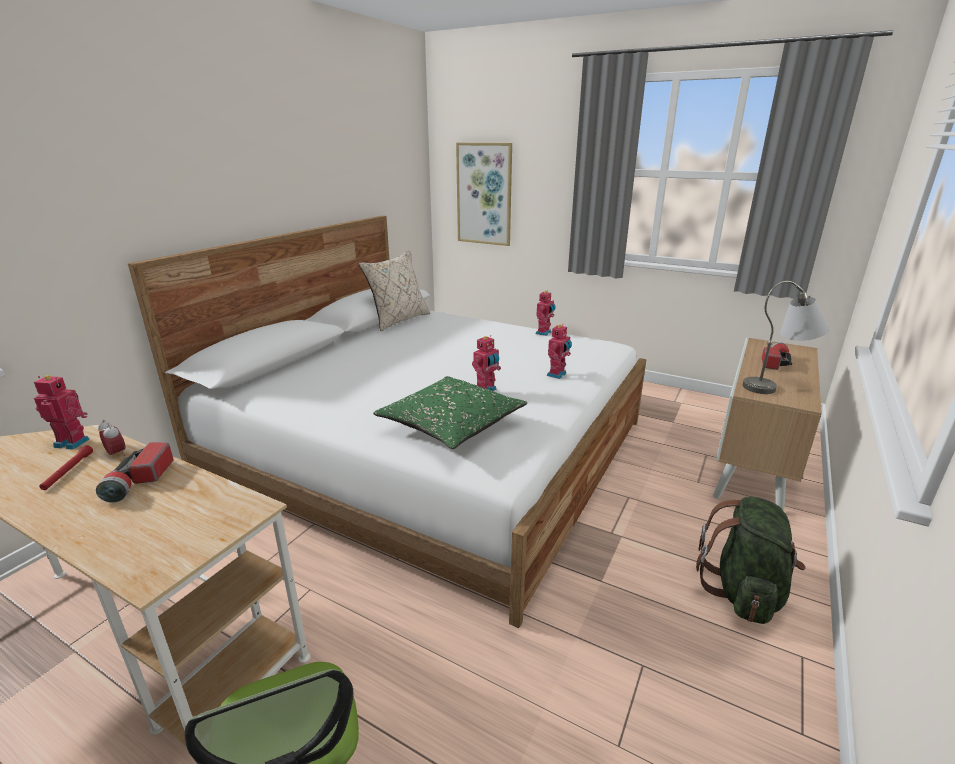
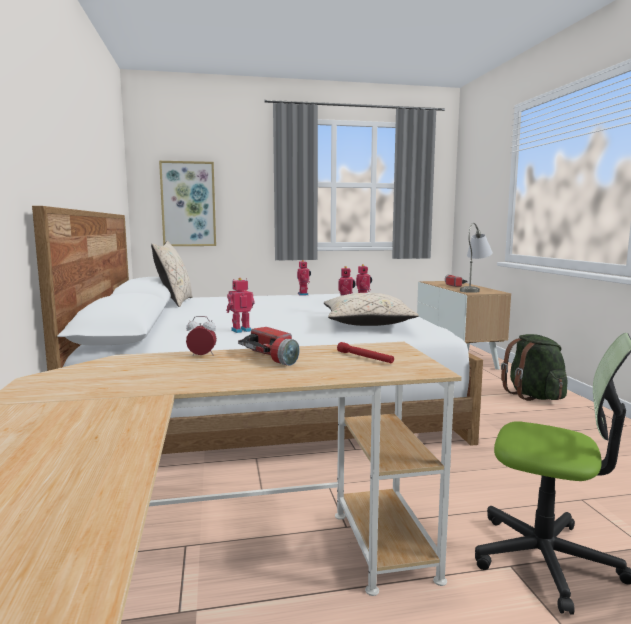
camera: 40 degrees left, 15 degrees down
(68, 471) = (189, 369): red flashlight -> red flashlight (365, 358)
(73, 442) = (129, 362): toy robot -> toy robot (240, 330)
(451, 425) = (367, 323): green pillow -> beige pillow

